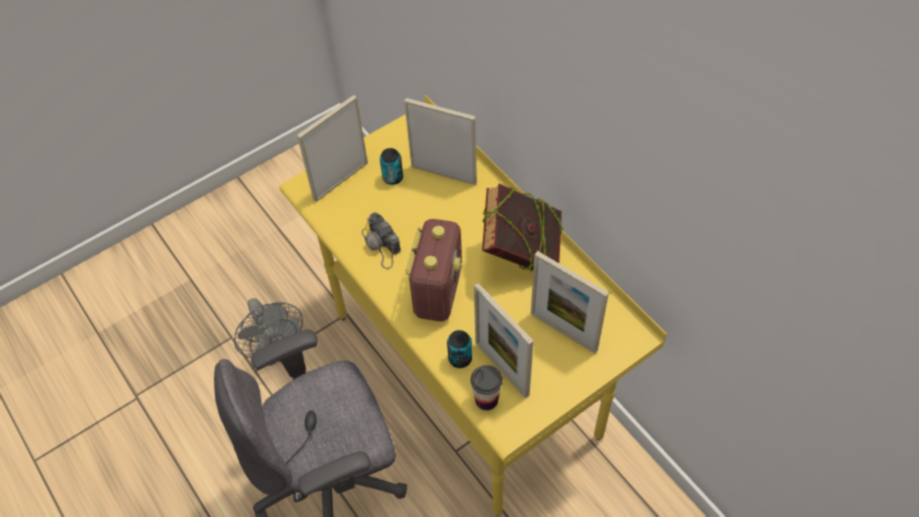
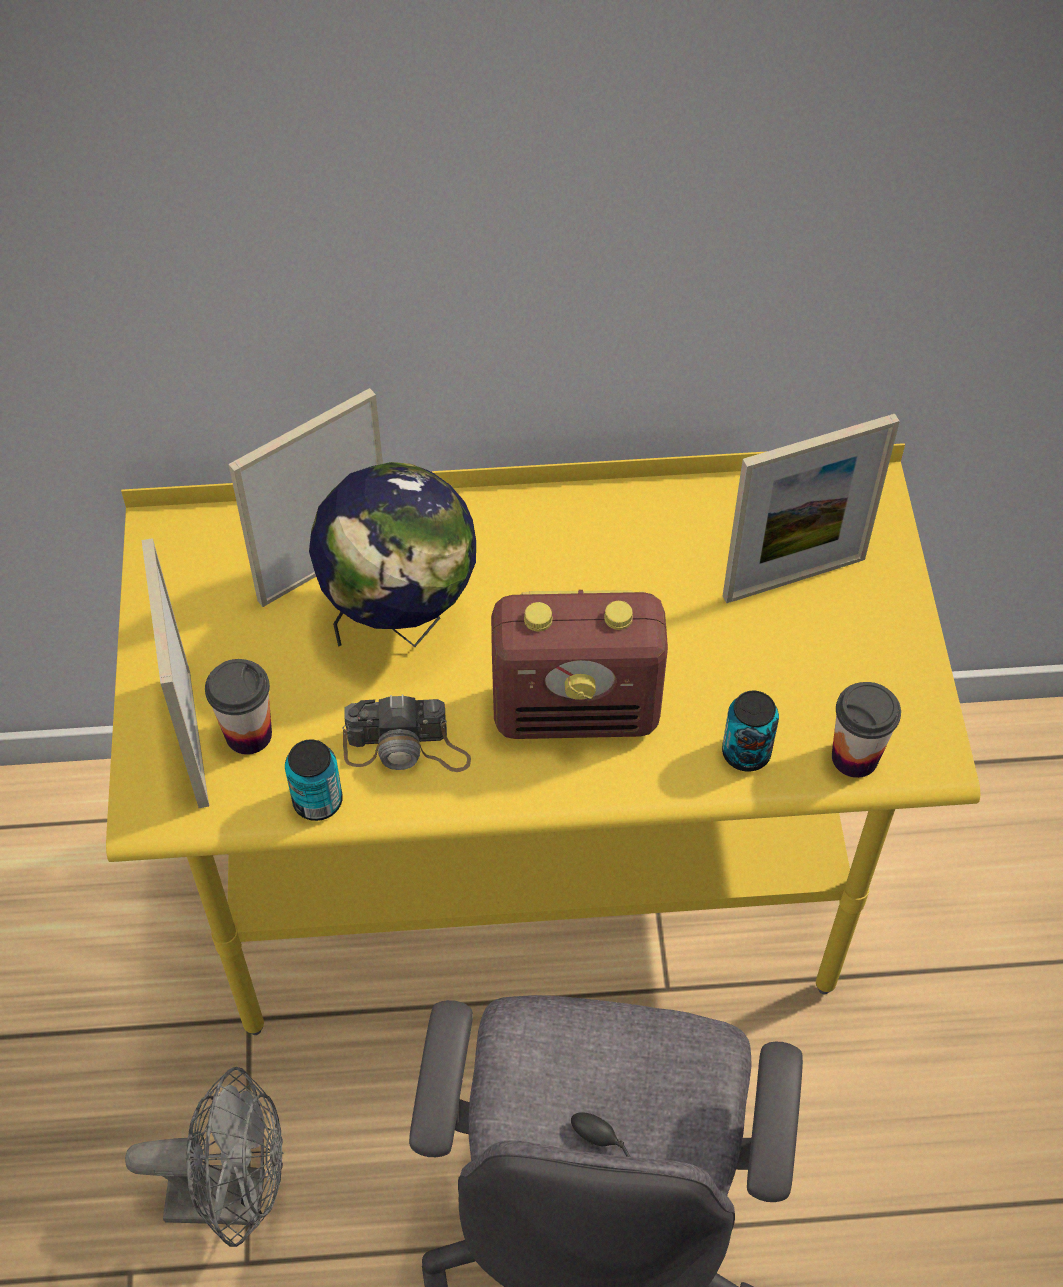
camera: 60 degrees left, 0 degrees up
(353, 195) = (248, 734): none -> cup
(393, 177) = (262, 649): can -> can (317, 801)
(437, 211) = (401, 620): none -> globe
(438, 290) = (578, 710): radio -> radio turned 135 degrees clockwise
(501, 368) = (808, 702): picture frame -> none
(521, 255) = (598, 550): book -> none

